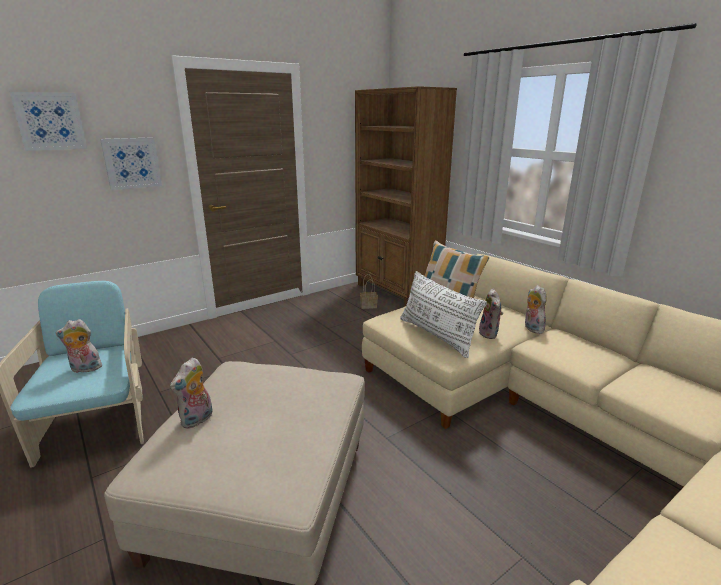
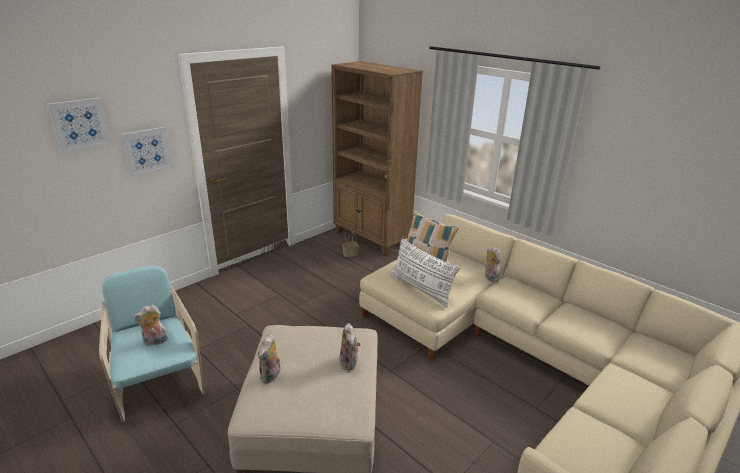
camera: 10 degrees left, 5 degrees up
(490, 334) = (460, 285): plush toy -> plush toy (350, 363)

